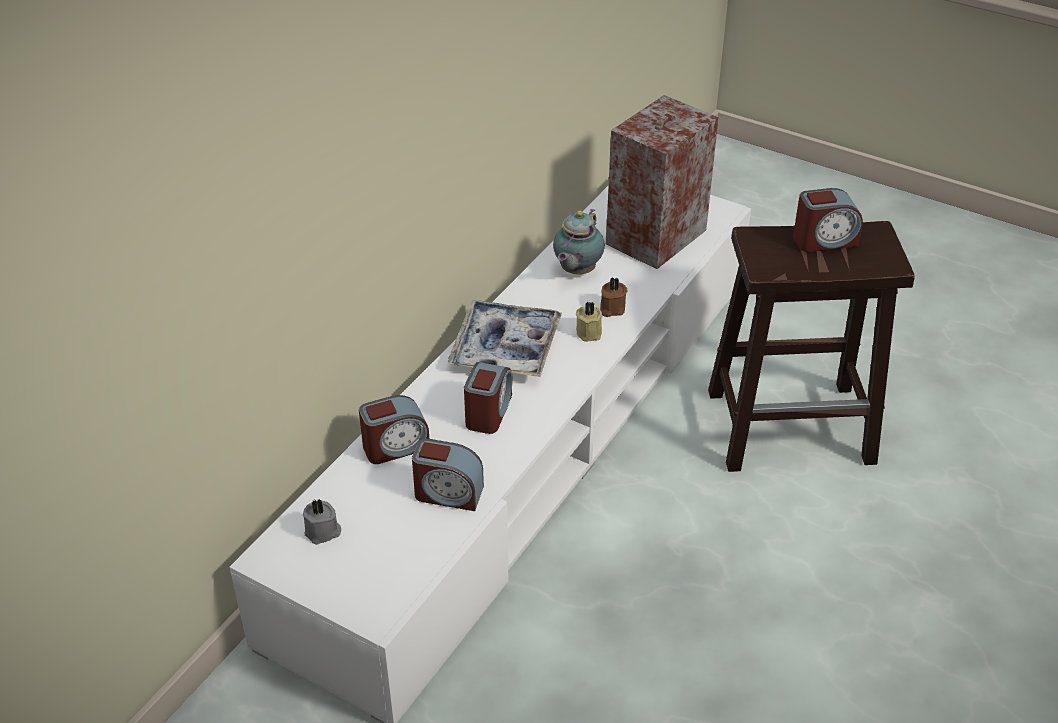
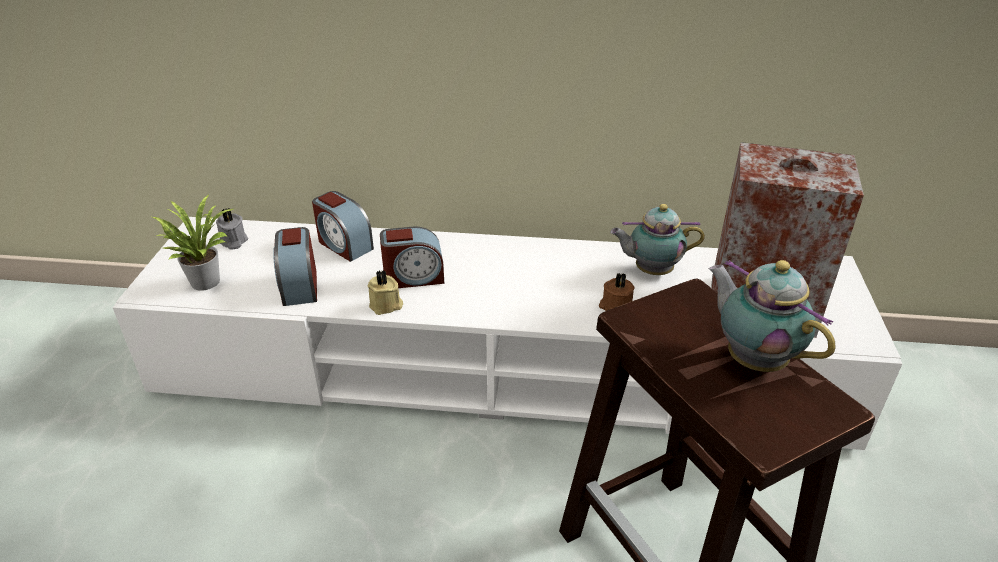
camera: 65 degrees right, 5 degrees down
(385, 564) = (205, 280): none -> potted plant
(505, 348) = (505, 262): tray -> none
(590, 332) = (568, 303): beige candle -> beige candle (386, 306)
(824, 240) = (752, 358): alarm clock -> teapot

